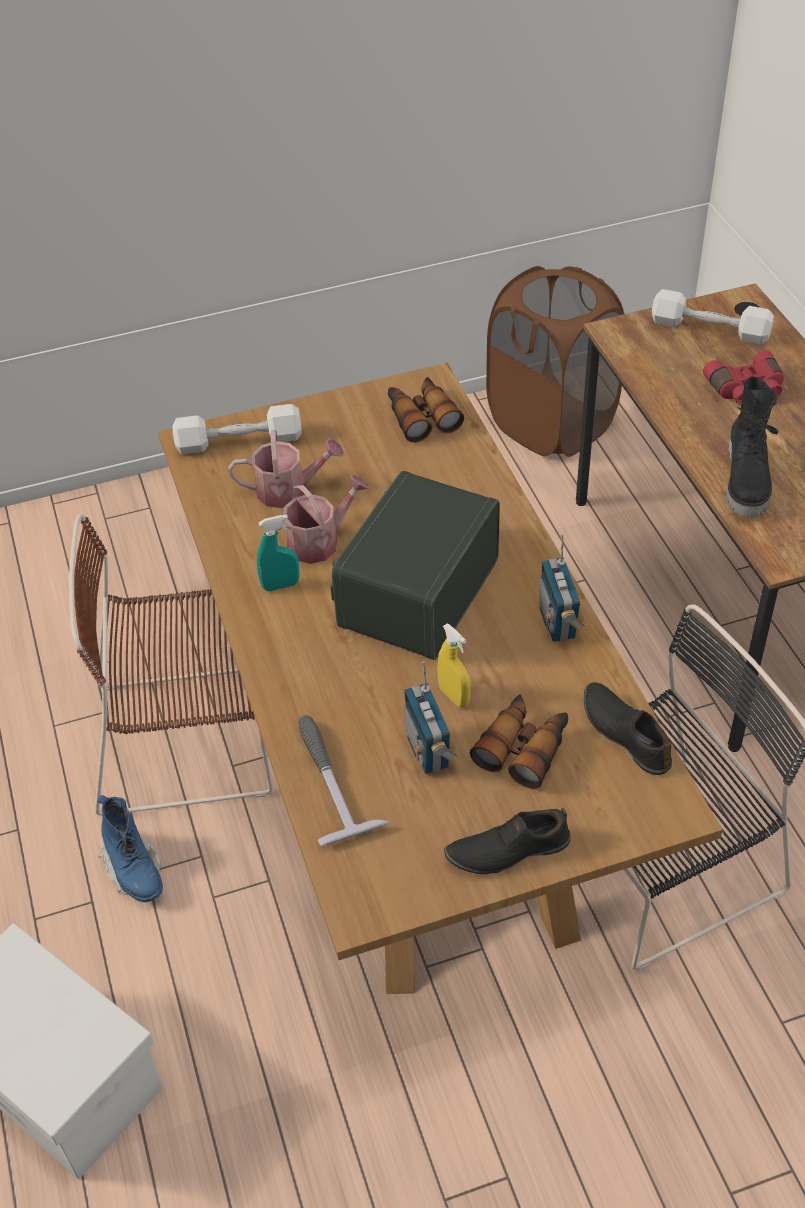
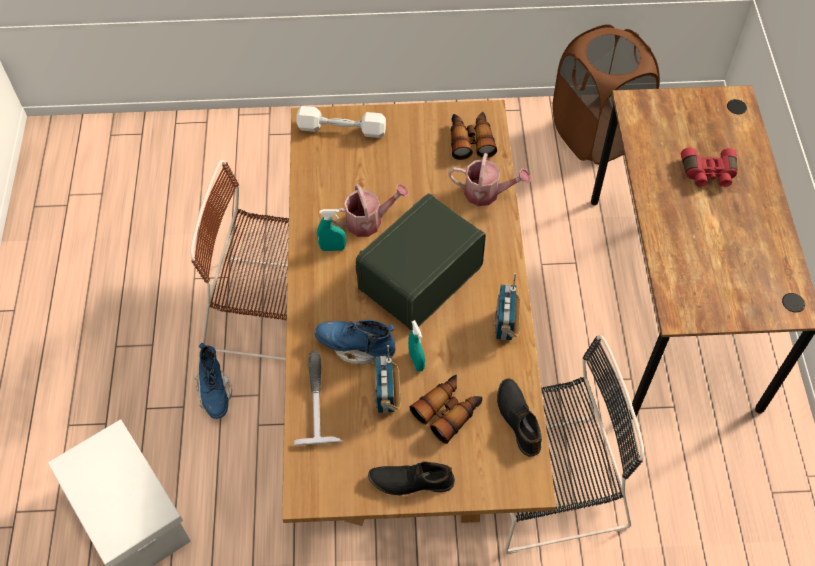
camera: 15 degrees right, 10 degrees up
(288, 490) = (362, 176): watering can -> watering can (487, 193)
(361, 699) = (356, 347): none -> blue boot
(454, 696) = (416, 361): yellow spray bottle -> turquoise spray bottle
(709, 329) = (702, 116): white dumbbell -> none
(747, 481) = (679, 249): black boot -> none

